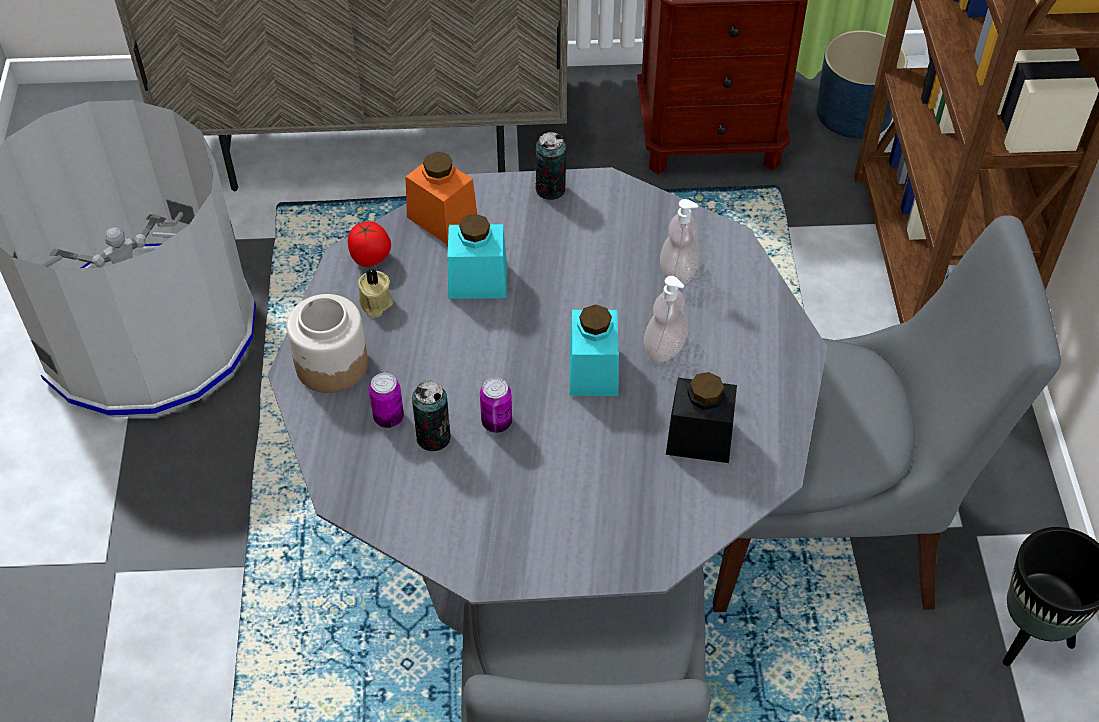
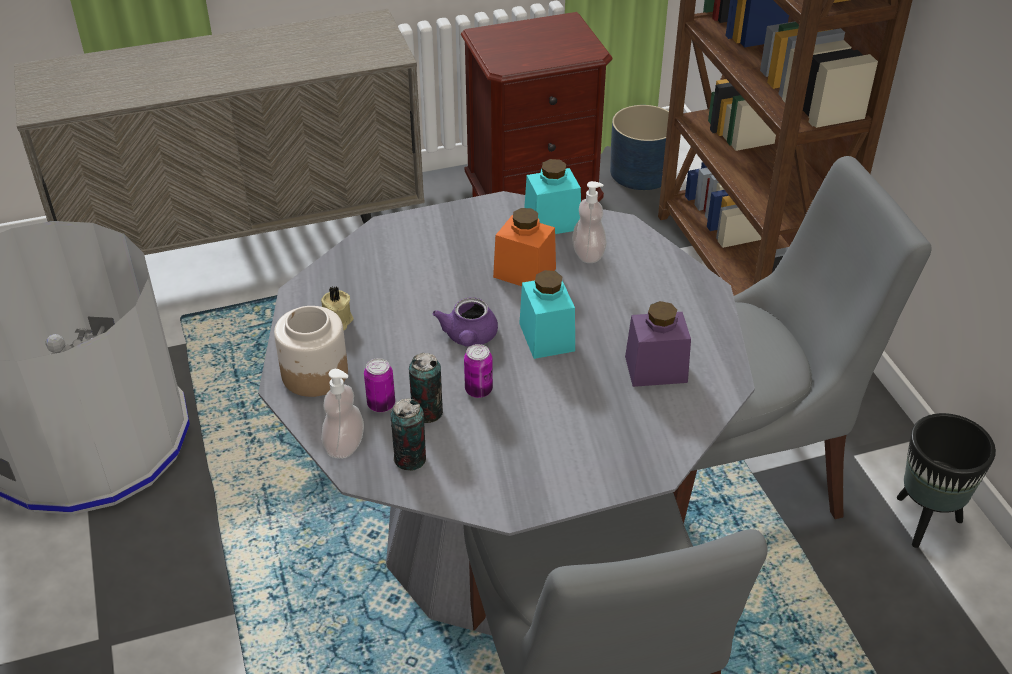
camera: 15 degrees left, 10 degrees down
(371, 258) = (321, 289): tomato -> none
(442, 218) = (373, 249): orange jar -> orange jar (524, 273)
(477, 281) = (421, 289): turquoise jar -> turquoise jar (552, 222)
(508, 355) = (469, 338): none -> purple teapot
(550, 189) = (458, 214): can -> can (410, 459)
(664, 348) = (599, 309): soap dispenser -> soap dispenser (344, 445)
(699, 438) = (656, 369): black jar -> purple jar

